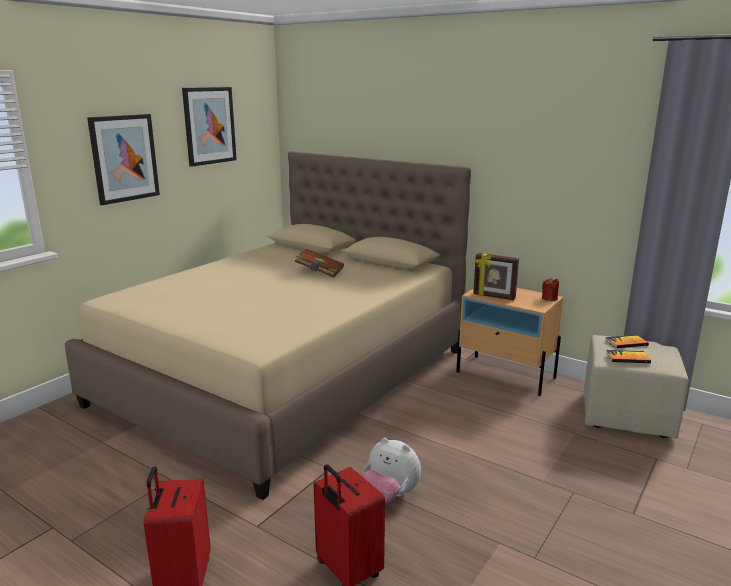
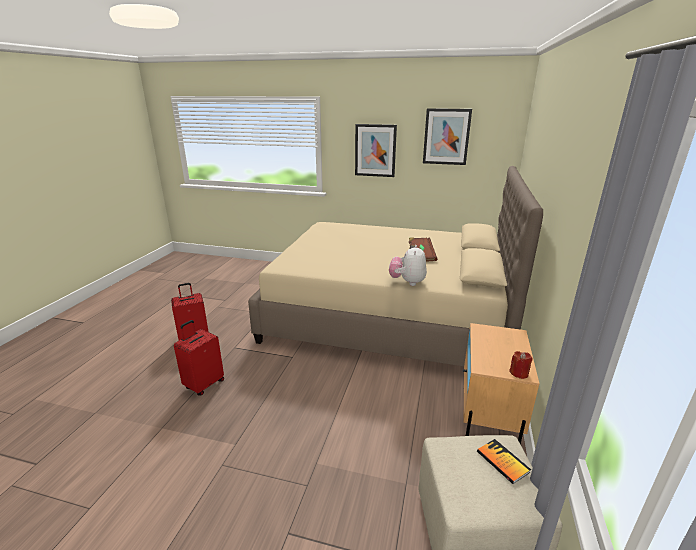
camera: 70 degrees right, 5 degrees up
(390, 496) = (272, 386): plush toy -> plush toy (407, 282)
(494, 297) = (484, 339): picture frame -> none
(627, 358) = (455, 462): book -> none

